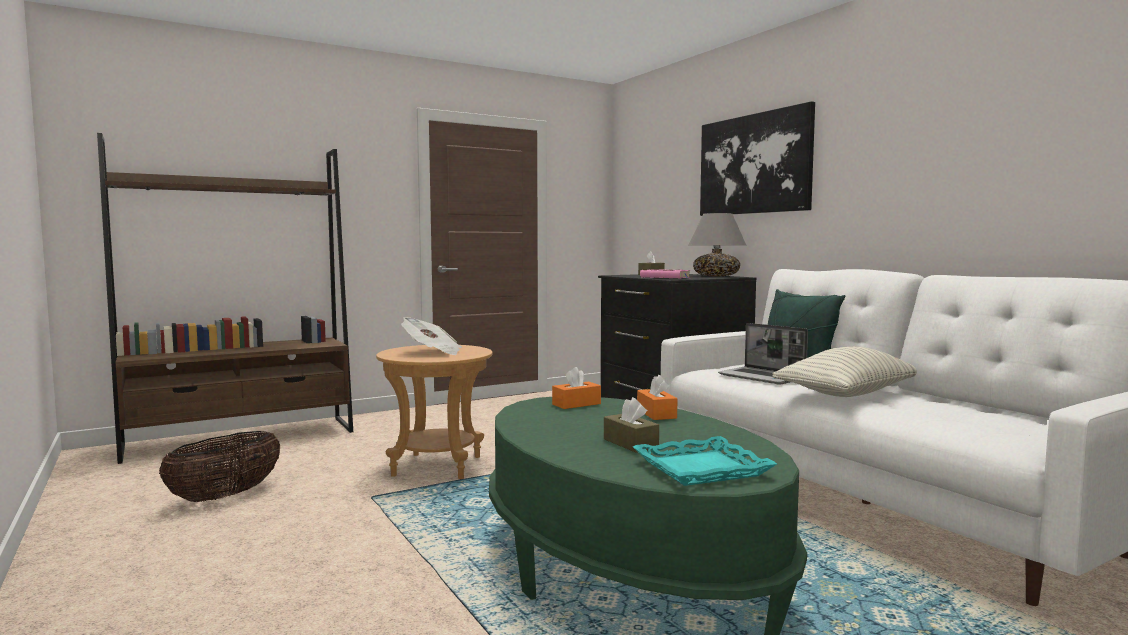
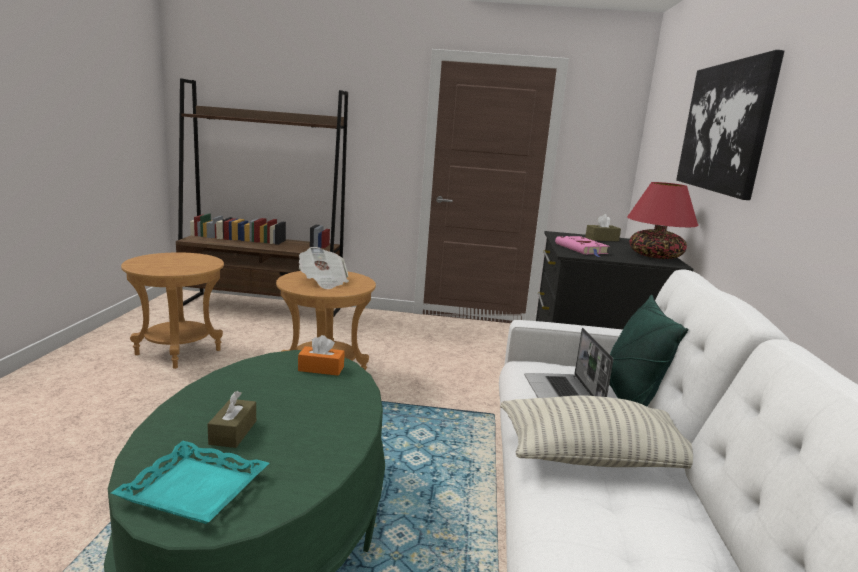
camera: 35 degrees right, 10 degrees up
(225, 496) = (178, 352): basket -> brown side table
(656, 413) = (346, 405): orange tissue box -> none
(715, 276) = (654, 256): grey table lamp -> red table lamp

